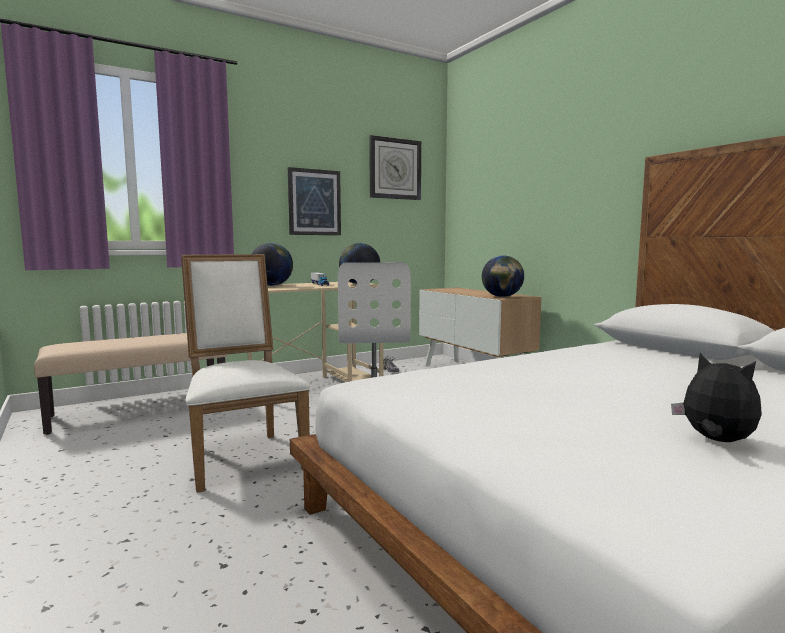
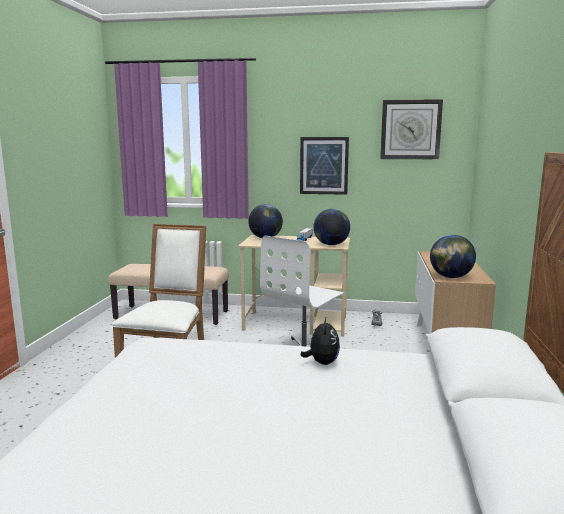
camera: 40 degrees right, 5 degrees up
(715, 441) = (175, 460): plush toy -> plush toy (322, 363)

